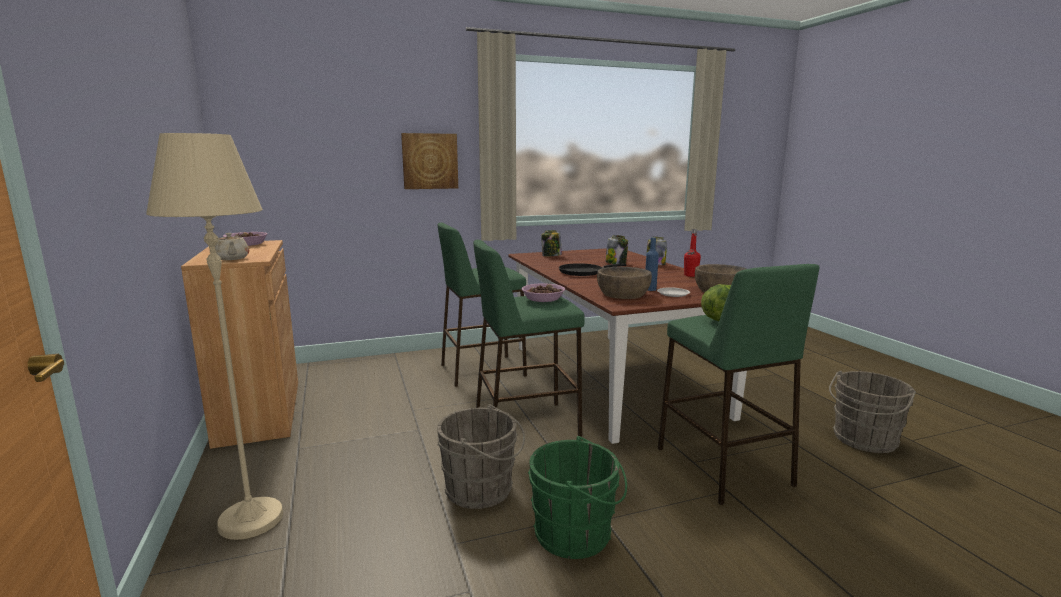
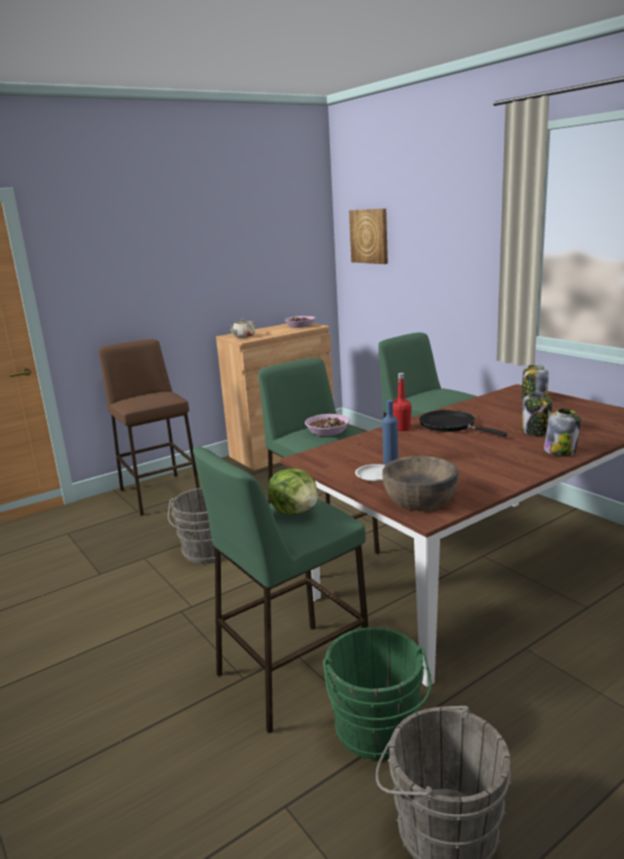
camera: 75 degrees right, 5 degrees up
(251, 519) = (159, 493): beige floor lamp -> brown stool
(430, 161) = (467, 261): picture -> picture (369, 236)
(577, 534) = (159, 602): green bucket -> green bucket (377, 733)
(623, 294) = (353, 454): brown bowl -> none
(690, 275) = (507, 477): red bottle -> red bottle (401, 428)

